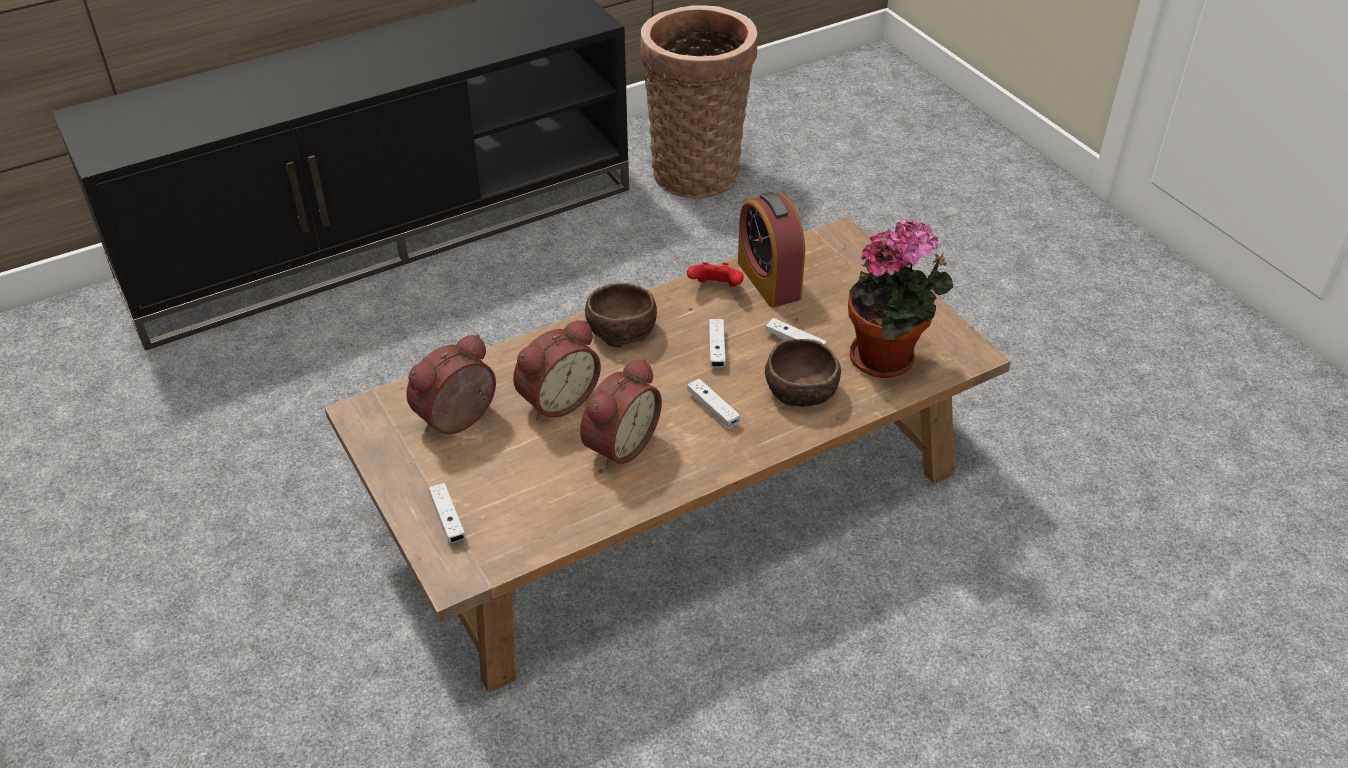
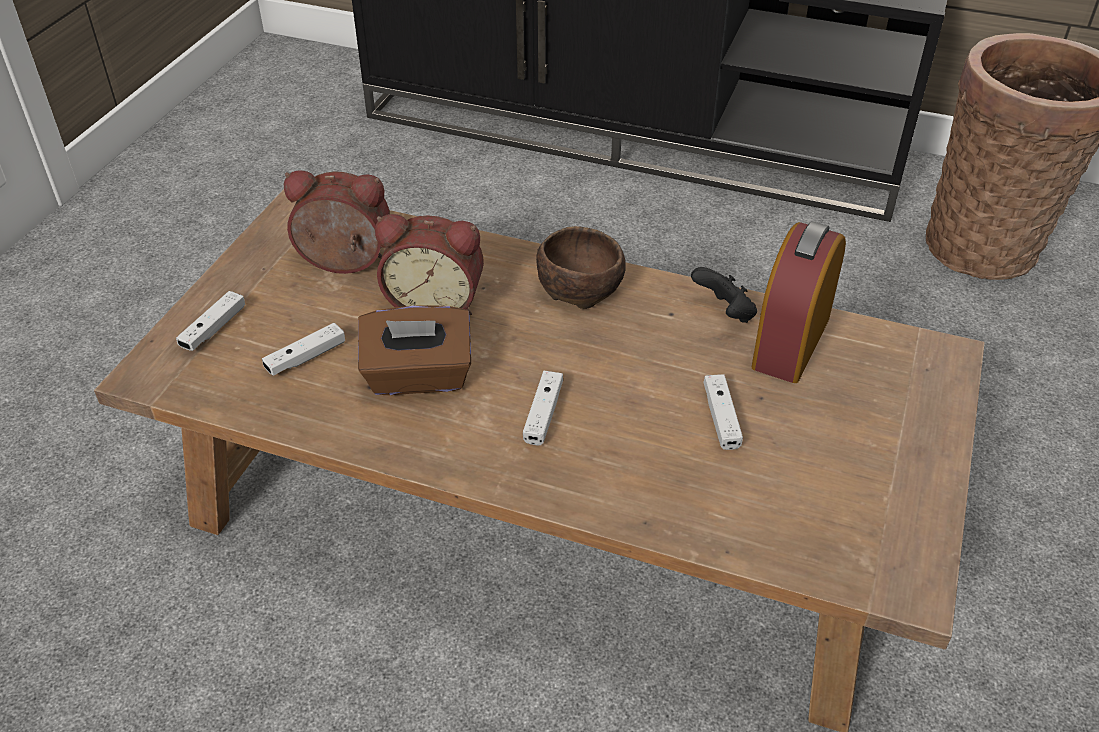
camera: 50 degrees right, 0 degrees up
(618, 444) = (418, 377): alarm clock -> brown tissue box
(716, 288) = (724, 313): red game controller -> black game controller
(716, 349) = (635, 366): white game controller -> white game controller (306, 357)
(802, 391) = (652, 468): brown bowl -> none
(888, 359) = (795, 512): potted plant -> none

